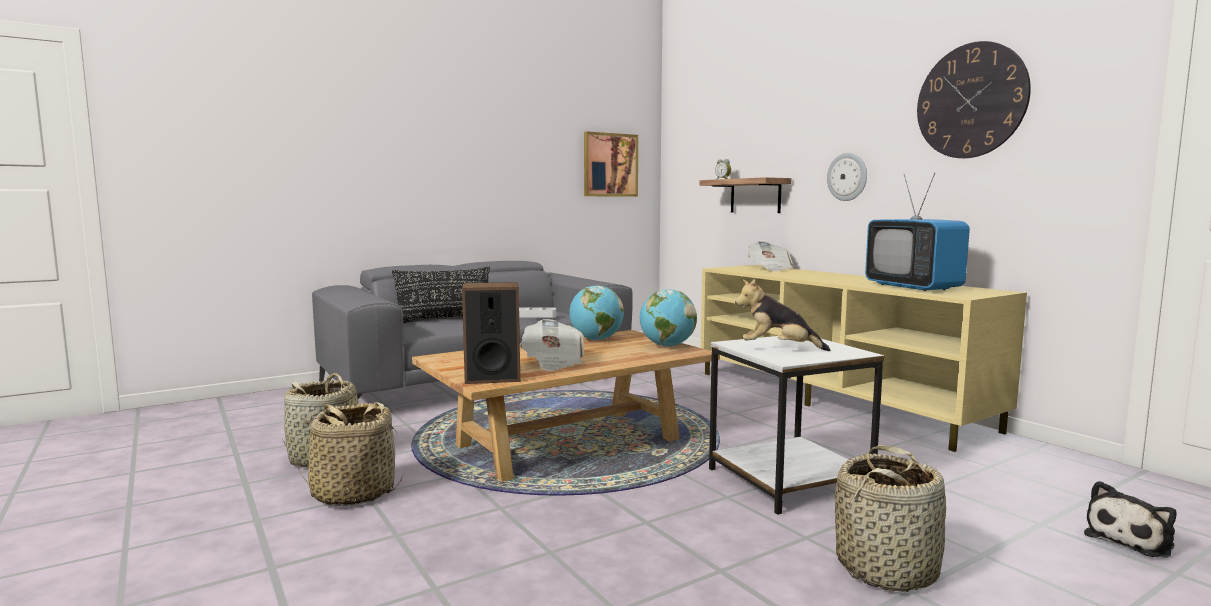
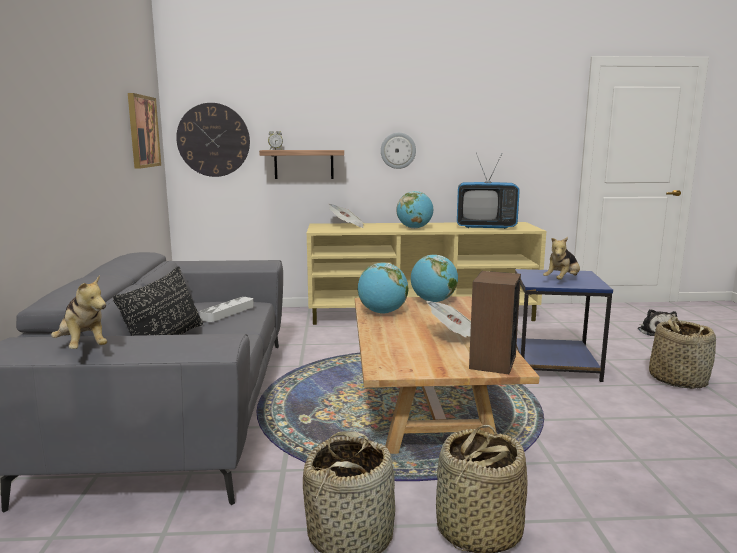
camera: 60 degrees left, 5 degrees up
(336, 291) = (83, 347): none -> plush toy
(790, 481) = (554, 364): white side table -> blue side table
(818, 277) = (414, 228): none -> globe
(971, 101) = (489, 105): wall clock -> wall clock (213, 140)

